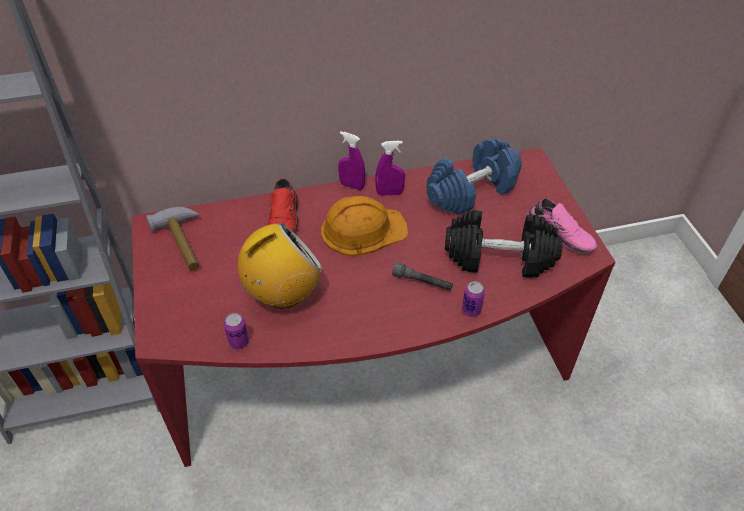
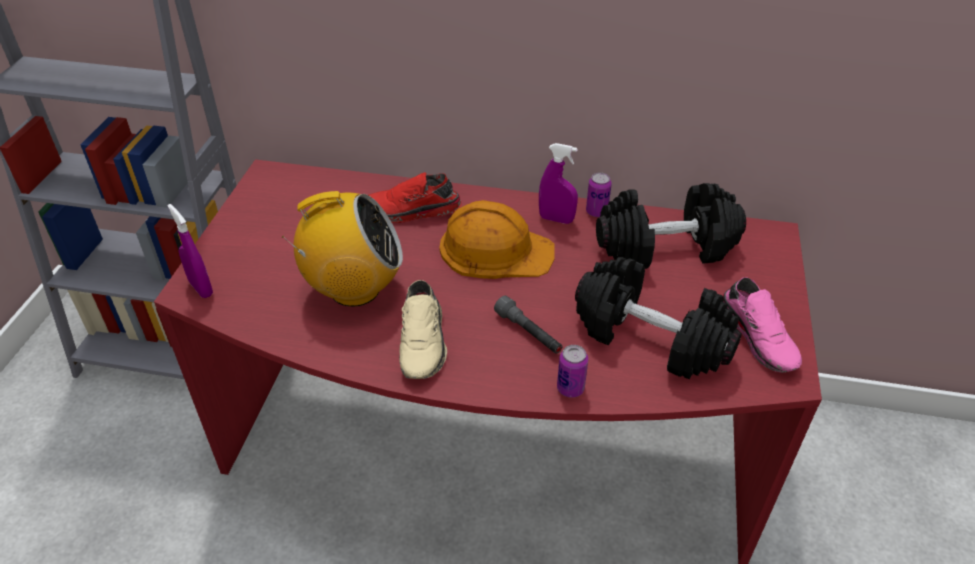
camera: 25 degrees right, 5 degrees down
(184, 243) = (287, 202): hammer -> none
(239, 342) = (269, 324): can -> can (596, 212)
(285, 220) = (412, 212): red shoe -> red shoe turned 60 degrees clockwise
(352, 186) = (515, 198): purple spray bottle -> purple spray bottle (201, 288)
(358, 314) = (424, 343): none -> beige shoe
(472, 190) = (666, 247): blue dumbbell -> black dumbbell

